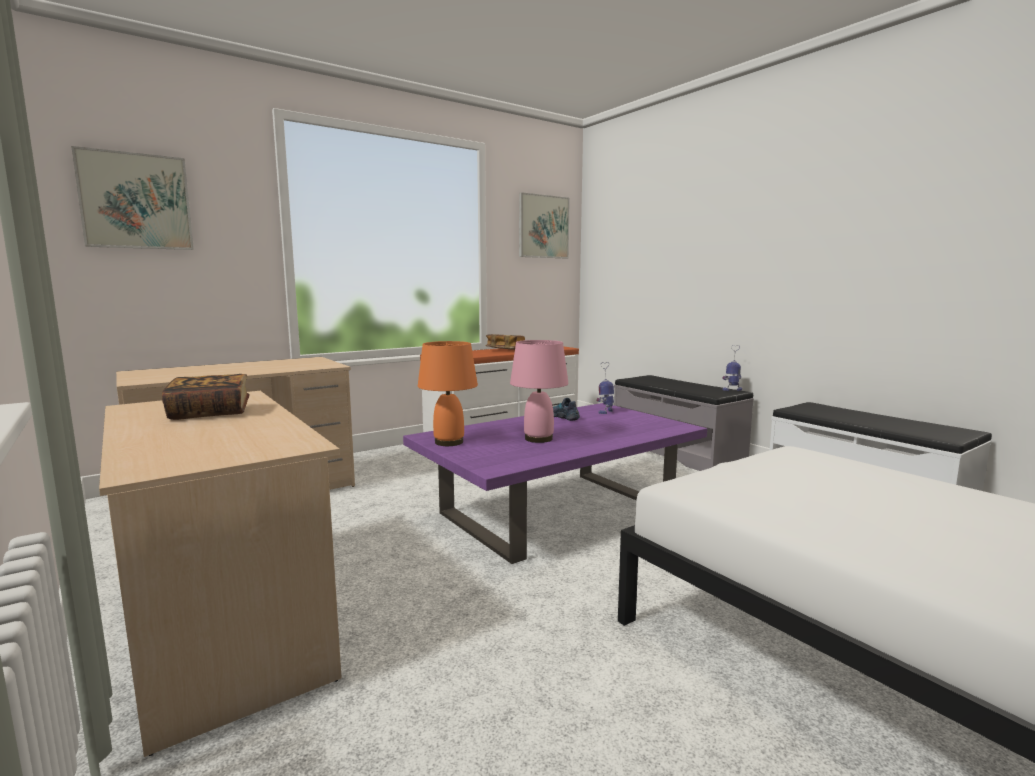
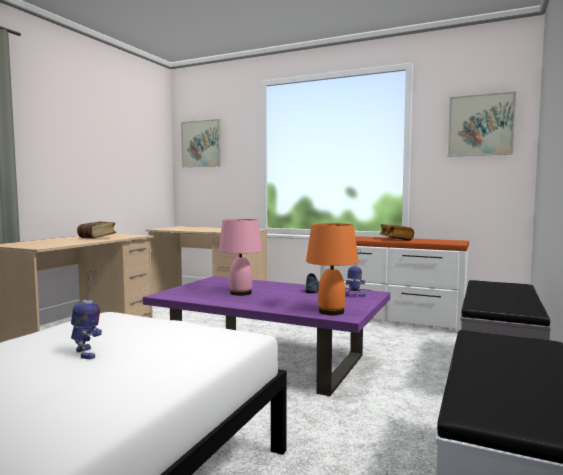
camera: 60 degrees right, 5 degrees down
(448, 442) = (207, 282): orange table lamp -> orange table lamp (330, 312)
(732, 390) = (529, 310): toy robot -> toy robot (87, 354)

